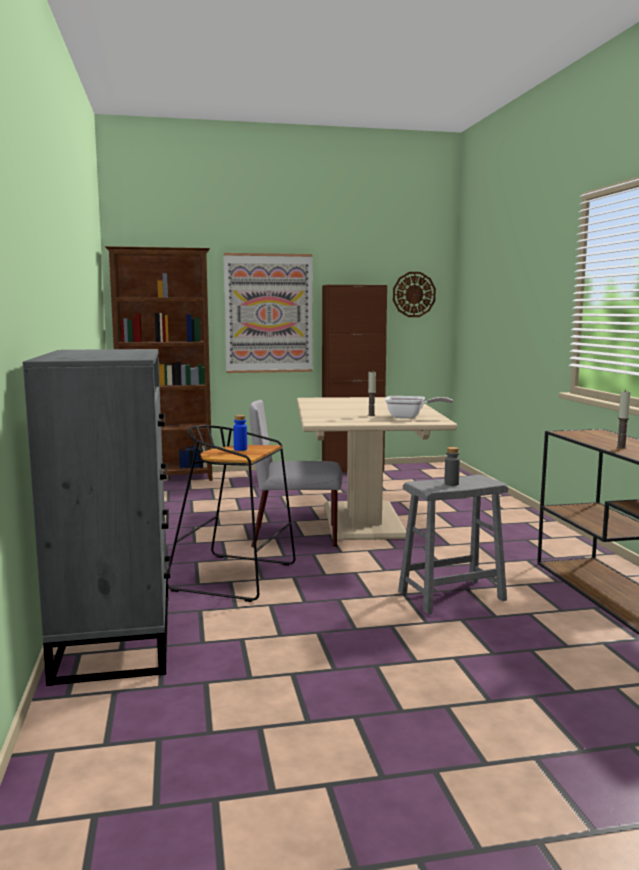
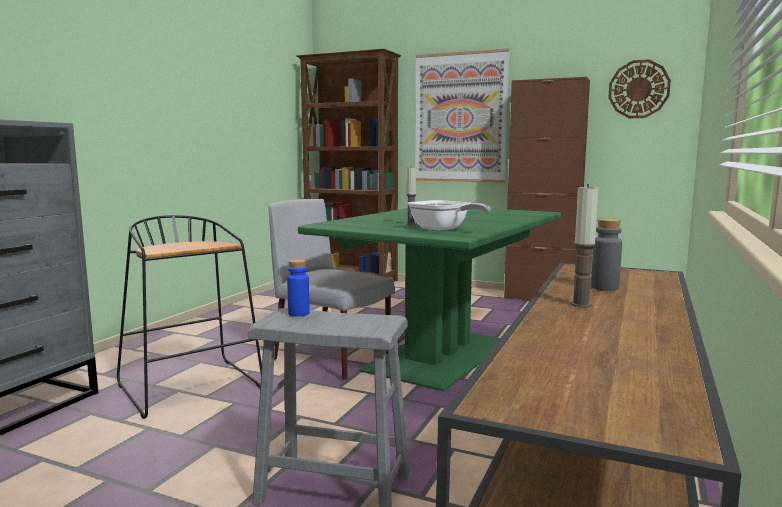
camera: 35 degrees right, 0 degrees up
(240, 449) = (192, 244): blue bottle -> blue bottle (298, 313)
(365, 520) = (440, 356): beige dining table -> green dining table
(451, 484) = (320, 321): grey bottle -> grey bottle (604, 287)

